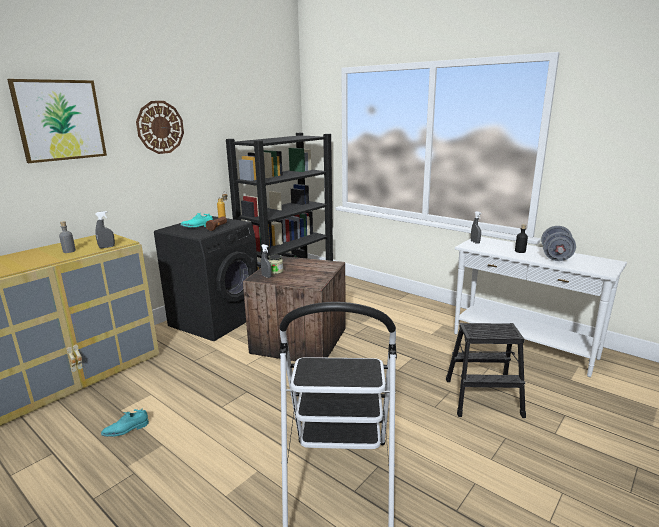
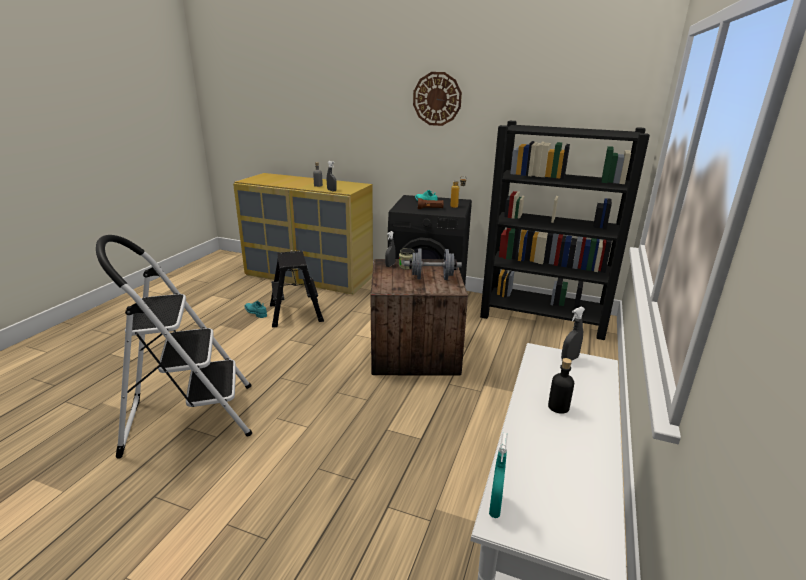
camera: 70 degrees right, 5 degrees up
(60, 120) = (354, 85): picture -> none
(482, 397) = (351, 514): black step ladder -> black step ladder (296, 313)
(555, 256) = (561, 452): grey dumbbell -> grey dumbbell (432, 278)
(597, 271) = (495, 506): none -> turquoise spray bottle

